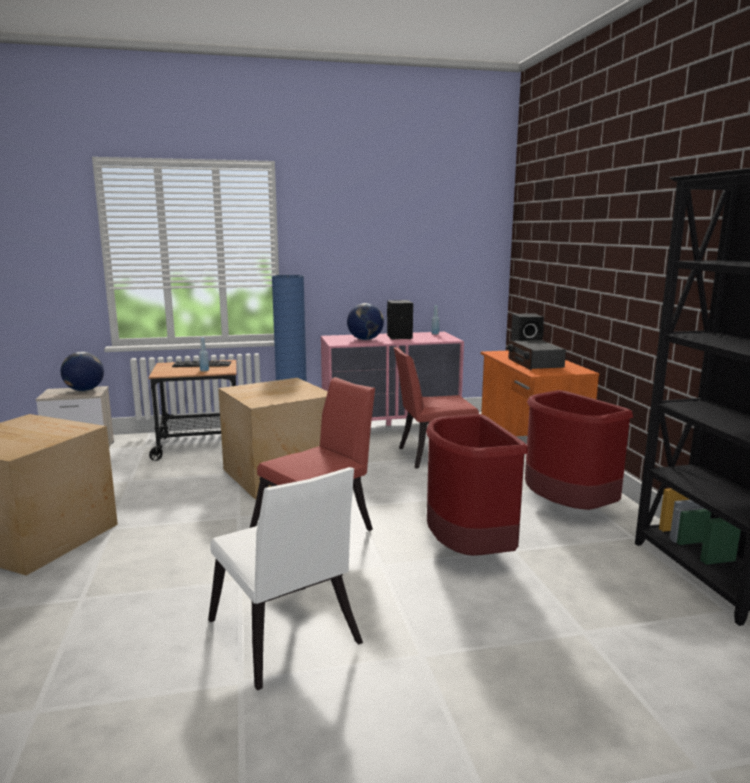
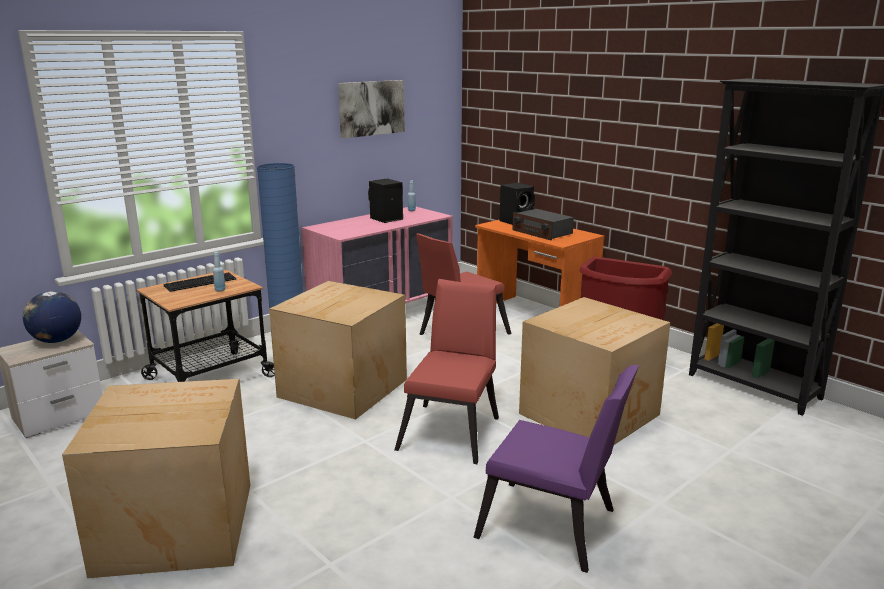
camera: 30 degrees left, 5 degrees up
(285, 638) = (554, 528): white chair -> purple chair
(365, 339) = (359, 226): globe -> none
(402, 234) = (371, 108): none -> picture
(467, 551) = (591, 414): red trash can -> cardboard box

